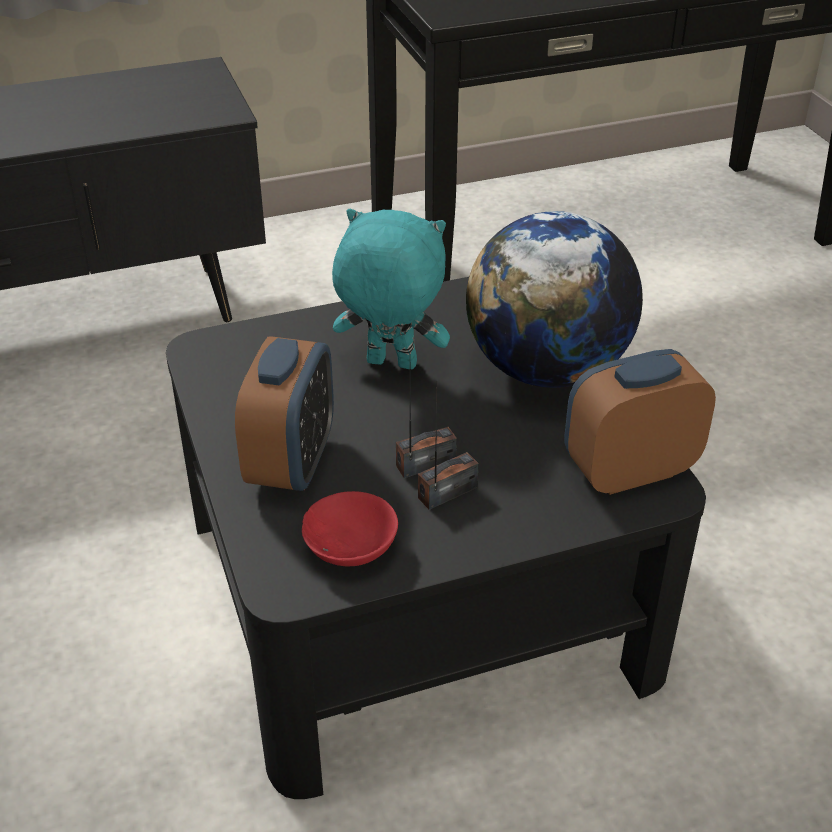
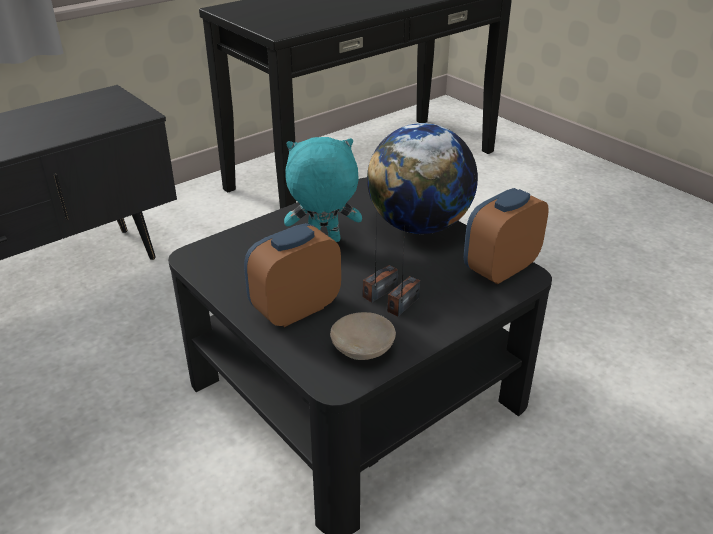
camera: 20 degrees left, 5 degrees down
(292, 463) = (295, 309): alarm clock -> alarm clock turned 120 degrees counterclockwise
(354, 547) = (365, 348): red bowl -> beige bowl

